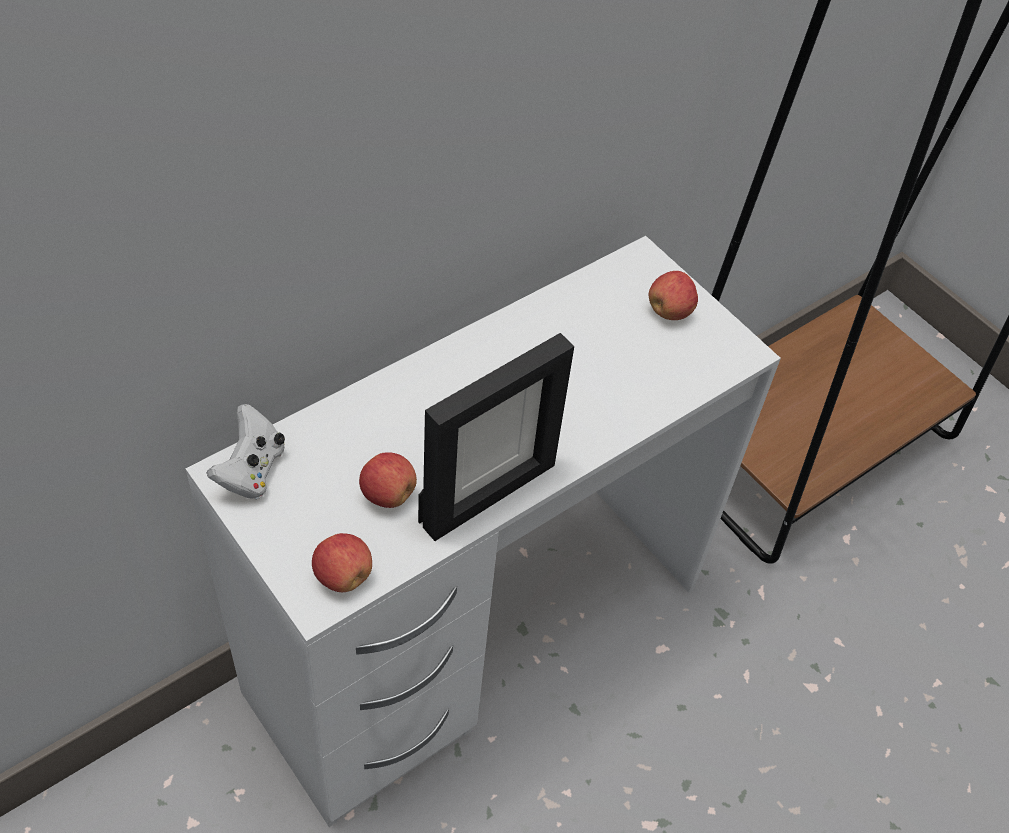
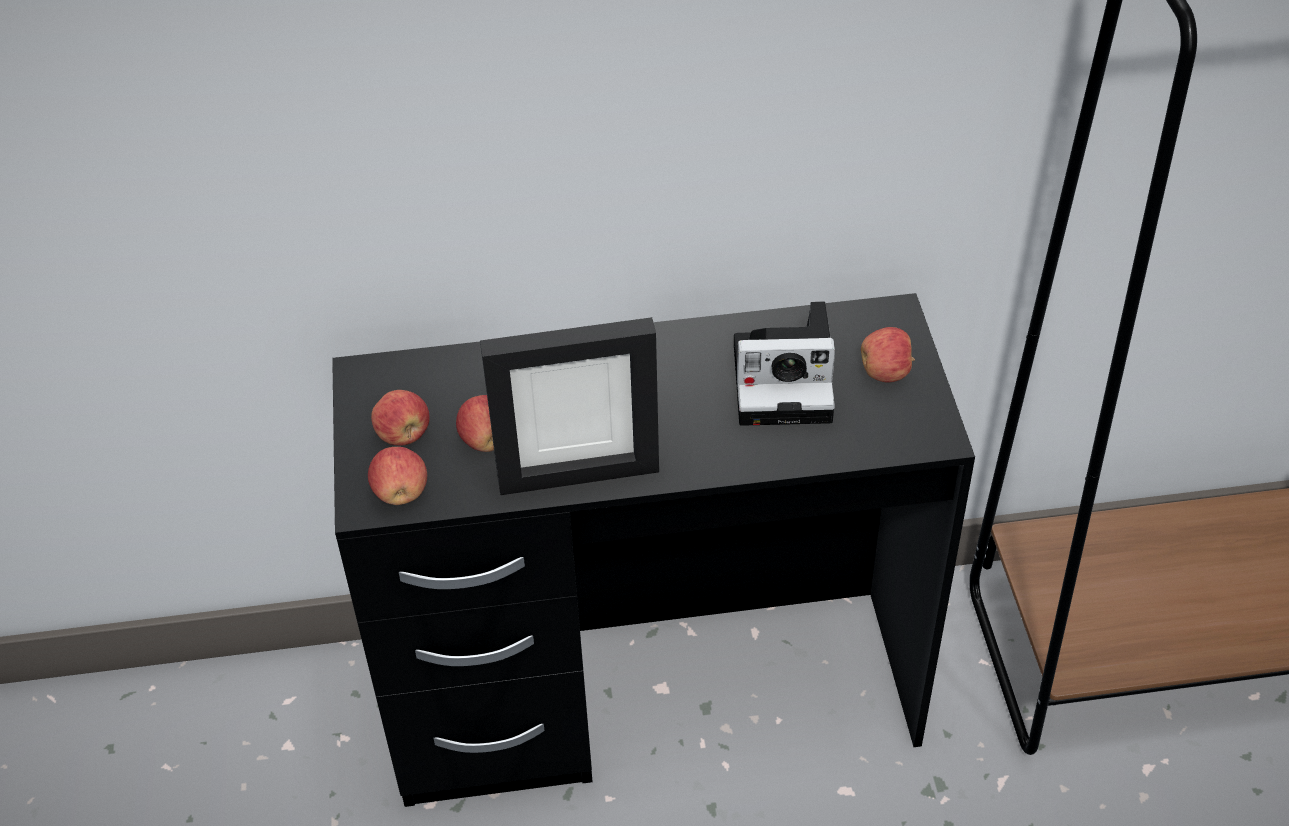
camera: 35 degrees right, 5 degrees down
(251, 470) = (384, 378): white game controller -> none
(307, 518) = (403, 435): none -> apple
(476, 636) = (653, 694): white desk -> black desk
(600, 345) = (787, 380): none -> camera

